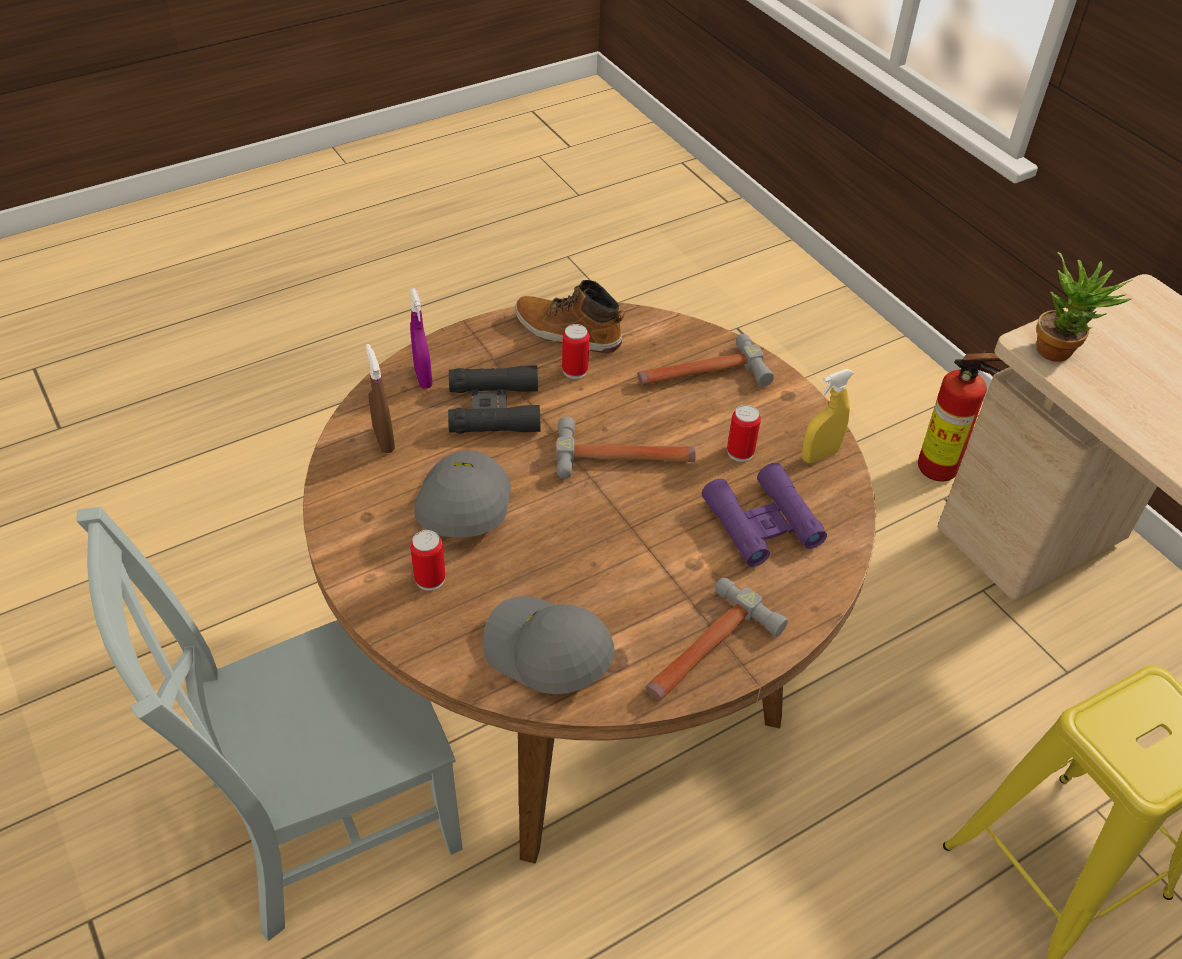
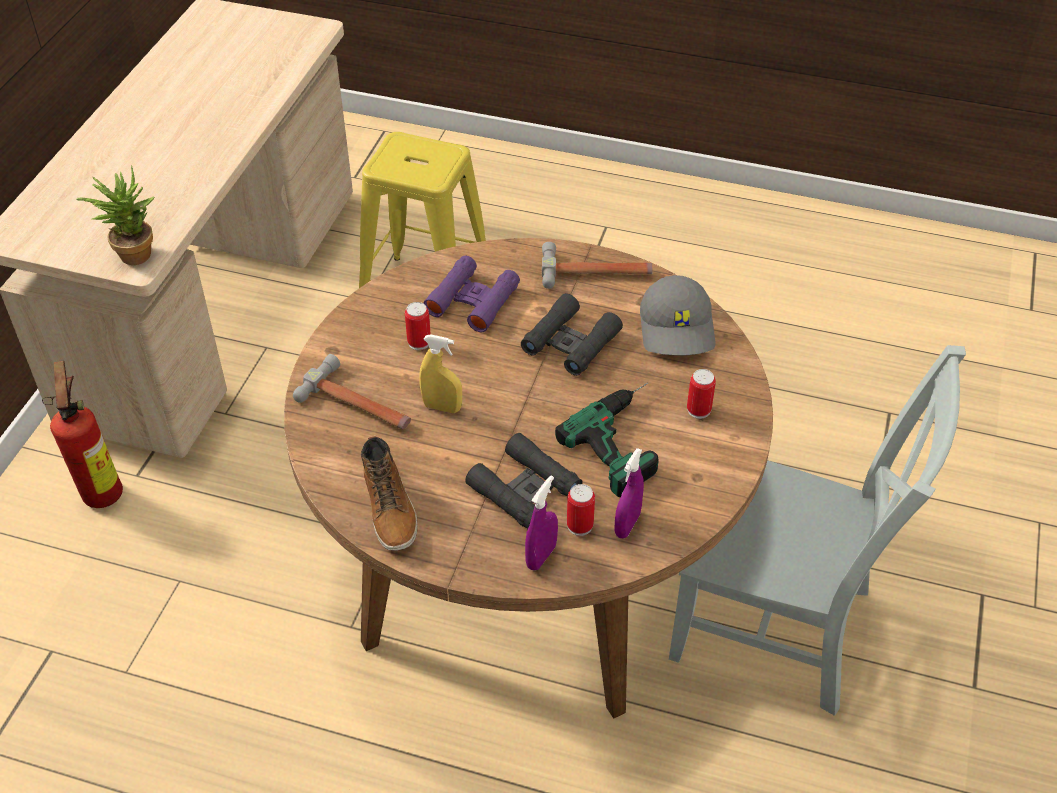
camera: 130 degrees left, 0 degrees up
(384, 440) = (627, 525): brown spray bottle -> purple spray bottle
(461, 504) = (628, 439): grey cap -> power drill
(575, 370) = (431, 474): can -> can (580, 525)
(623, 553) = (571, 342): none -> black binoculars
(625, 457) = (490, 391): hammer -> none
(819, 455) = (379, 307): yellow spray bottle -> yellow spray bottle (442, 407)

